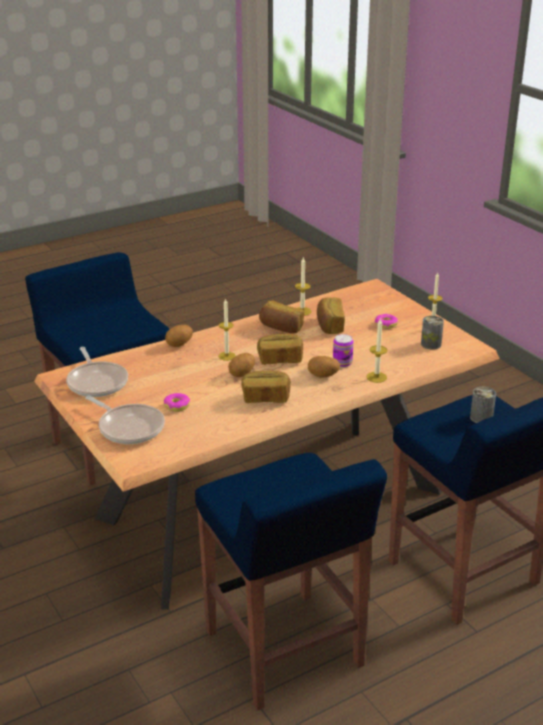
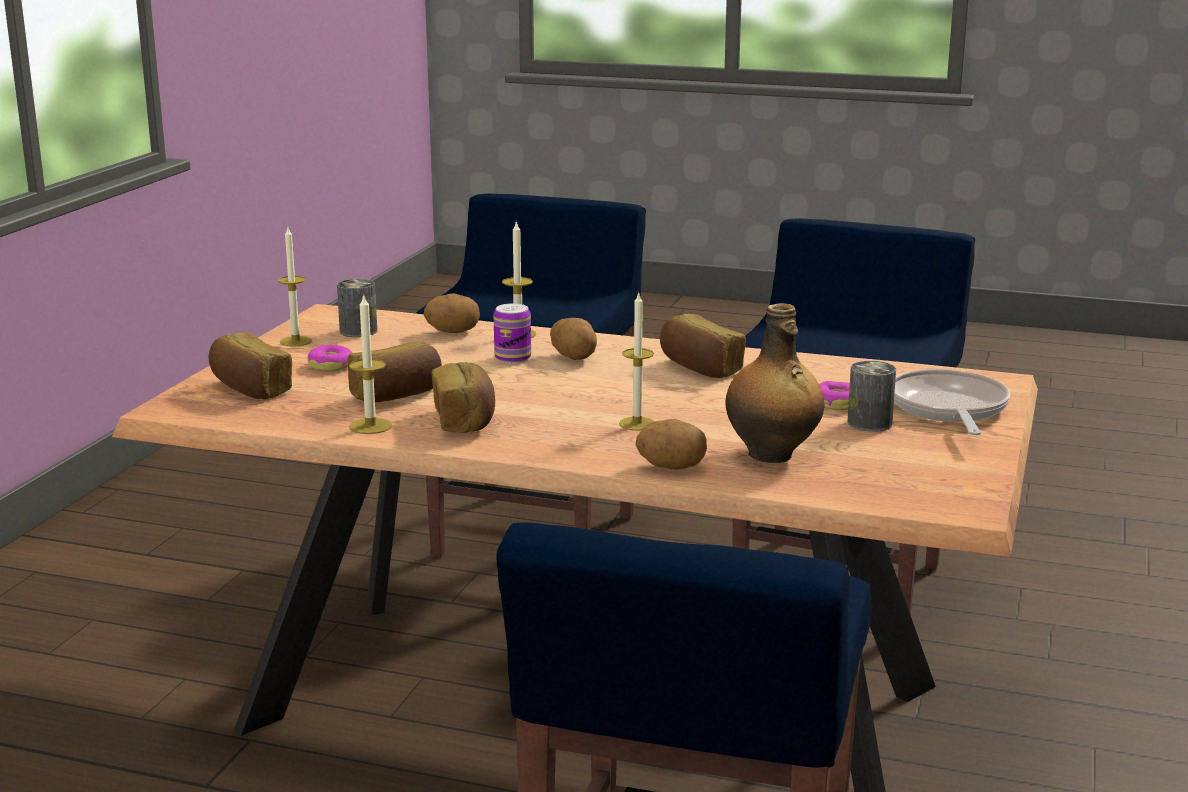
camera: 130 degrees left, 10 degrees down
(97, 382) = (910, 474): frying pan -> none
(157, 366) = (771, 455): none -> bottle
(242, 374) = (669, 398): potato -> potato (452, 332)
(280, 359) = (576, 391): bread -> bread (250, 389)
(481, 418) = (498, 299): can -> can (869, 423)

